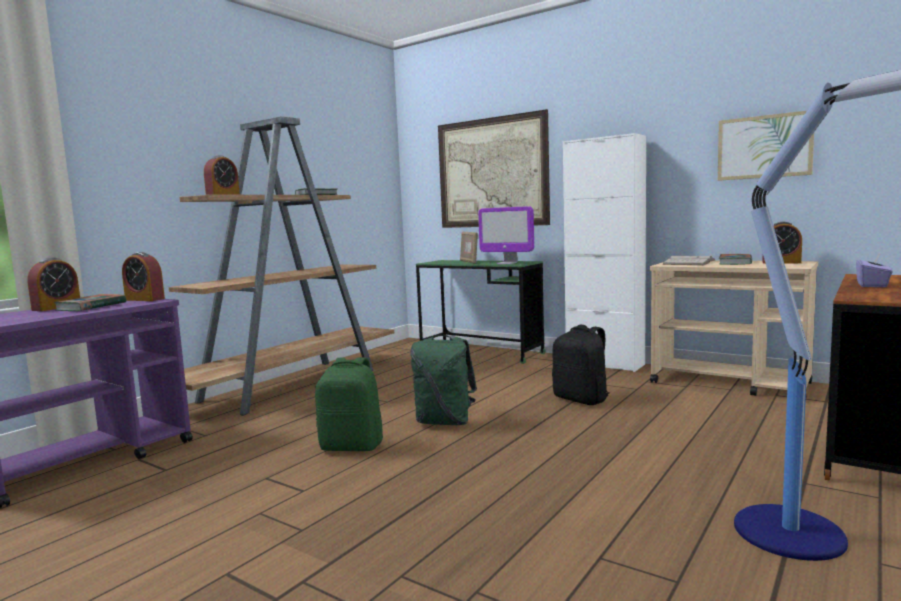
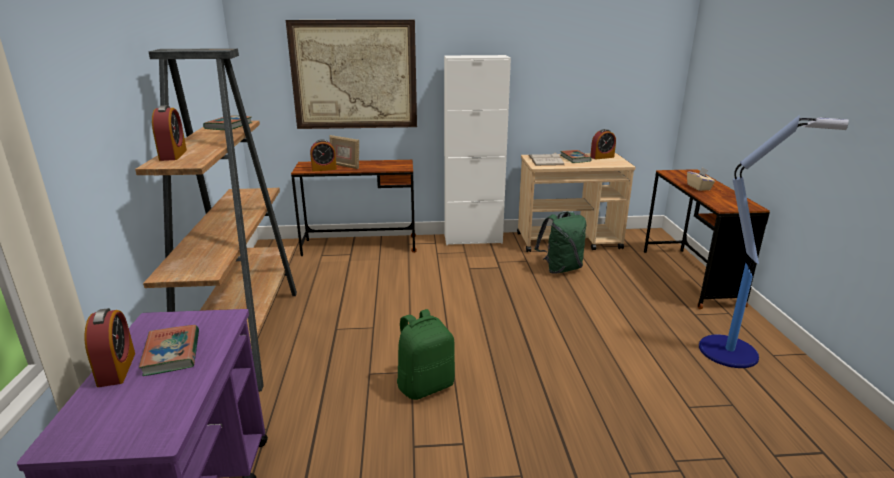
camera: 40 degrees left, 15 degrees up
(144, 299) = (197, 318): alarm clock -> alarm clock (324, 169)
(445, 422) = (454, 334): green backpack -> green backpack (560, 268)
(480, 352) = (360, 246): green desk -> brown desk
(507, 263) = (391, 166): monitor -> none
(581, 399) = (508, 281): black backpack -> none
(764, 147) = (588, 71): picture -> none
(872, 285) = (699, 187): purple tissue box -> beige tissue box

